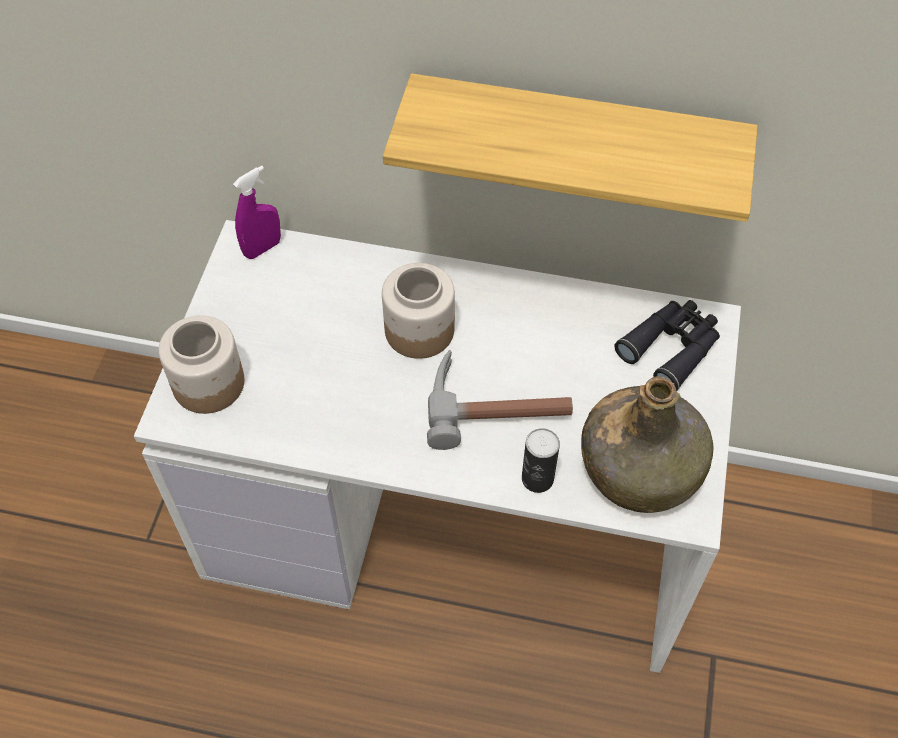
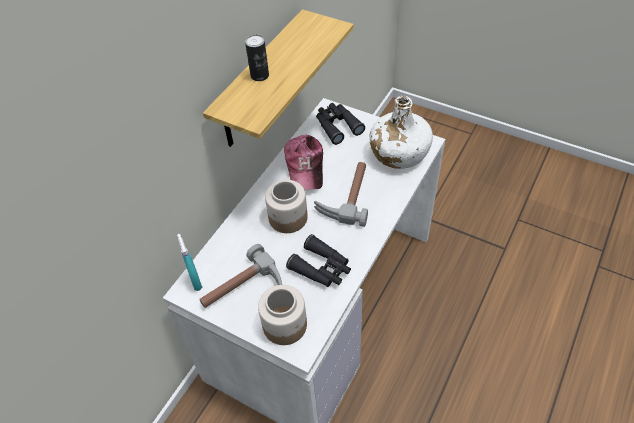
camera: 70 degrees left, 5 degrees down
(257, 314) = (244, 292): none -> hammer
(262, 248) = (195, 281): purple spray bottle -> turquoise spray bottle
(327, 406) = (322, 268): none -> black binoculars
(537, 479) = (393, 190): can -> can (259, 75)
(544, 324) = (305, 167): none -> cap
(640, 469) = (398, 153): green bottle -> white bottle

